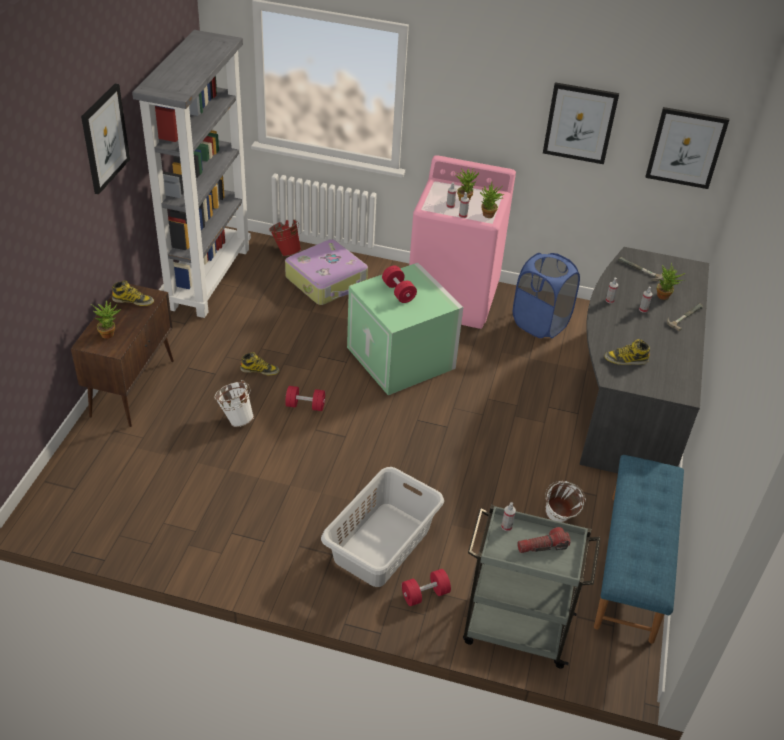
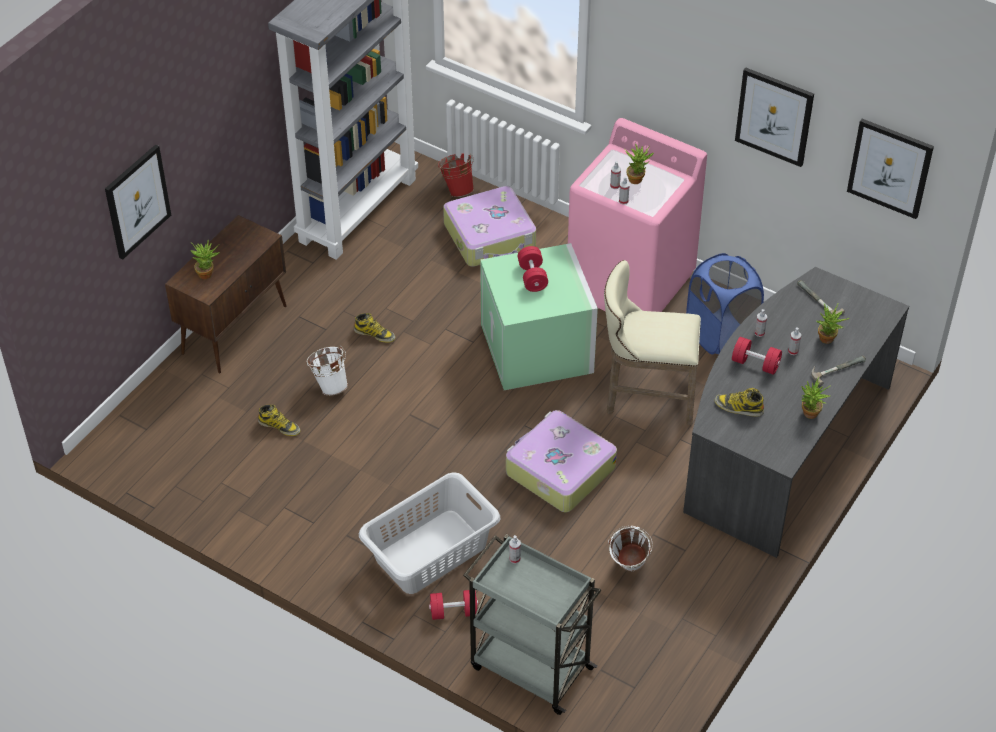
camera: 20 degrees right, 5 degrees up
(104, 138) = (230, 71): picture -> picture (137, 201)
(133, 301) = (243, 239): boot -> boot (279, 426)
(305, 405) = (409, 385): red dumbbell -> red dumbbell (755, 364)
(462, 451) = (559, 470): none -> suitcase
(488, 216) = (652, 206): potted plant -> potted plant (809, 415)
(505, 379) = (645, 397): none -> beige stool
(542, 546) = (540, 586): flashlight -> none
(633, 565) = (686, 633): blue bench -> none

